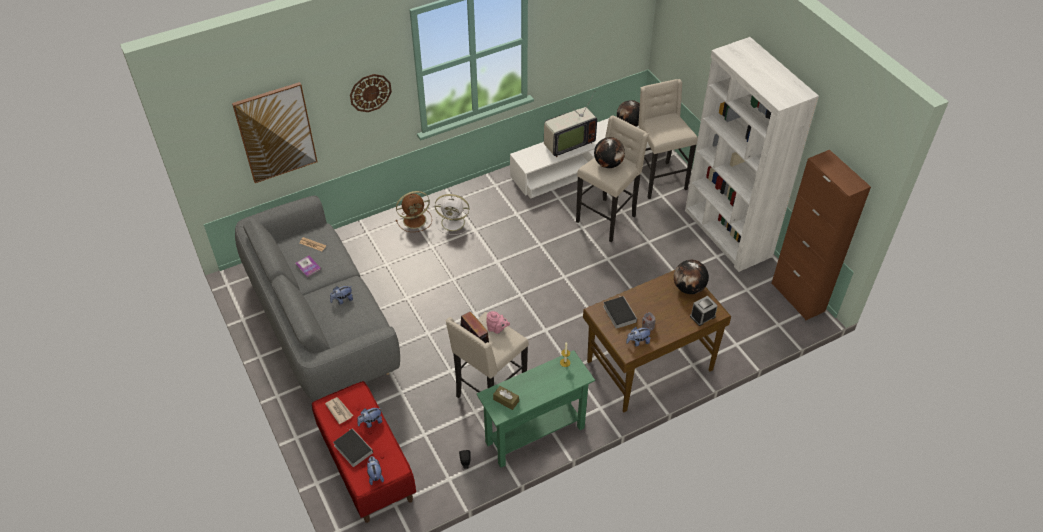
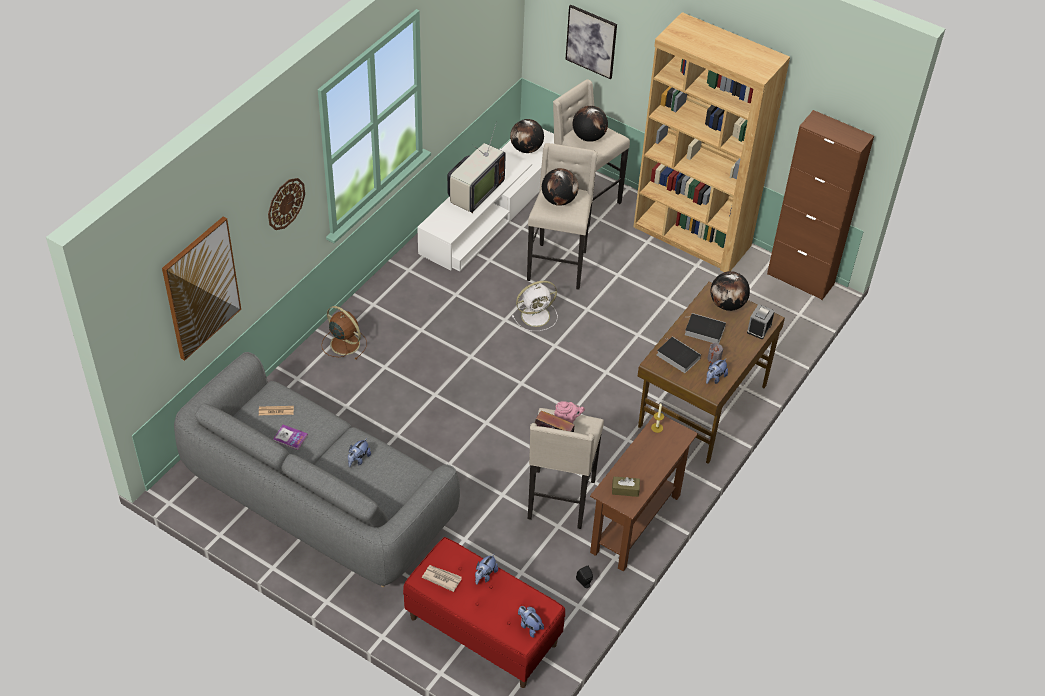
camera: 30 degrees left, 0 degrees up
(352, 448) = (485, 610): book -> book (703, 330)
(415, 220) = (344, 343): brown fan -> brown fan turned 90 degrees counterclockwise
(454, 222) = (391, 330): white fan -> white fan (536, 315)
(535, 435) = (635, 523): green console table -> brown console table
(664, 125) = (588, 137): none -> globe
(691, 49) = (591, 41): none -> picture
(727, 234) = (692, 237): white bookcase -> brown bookcase

